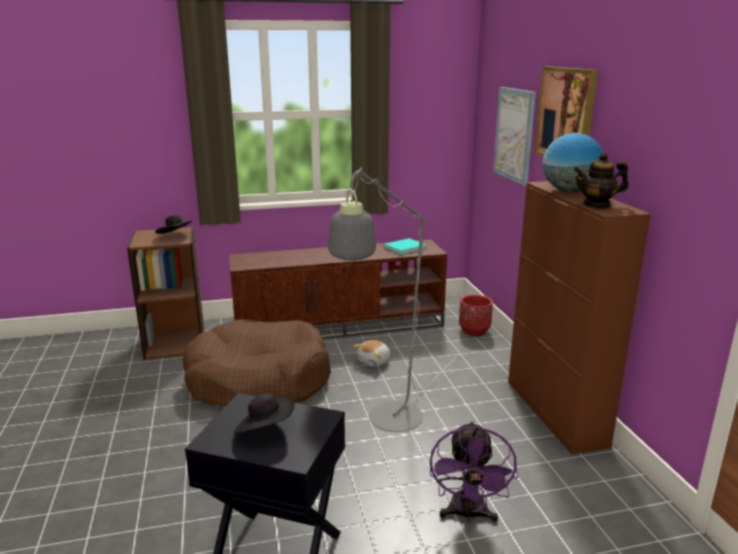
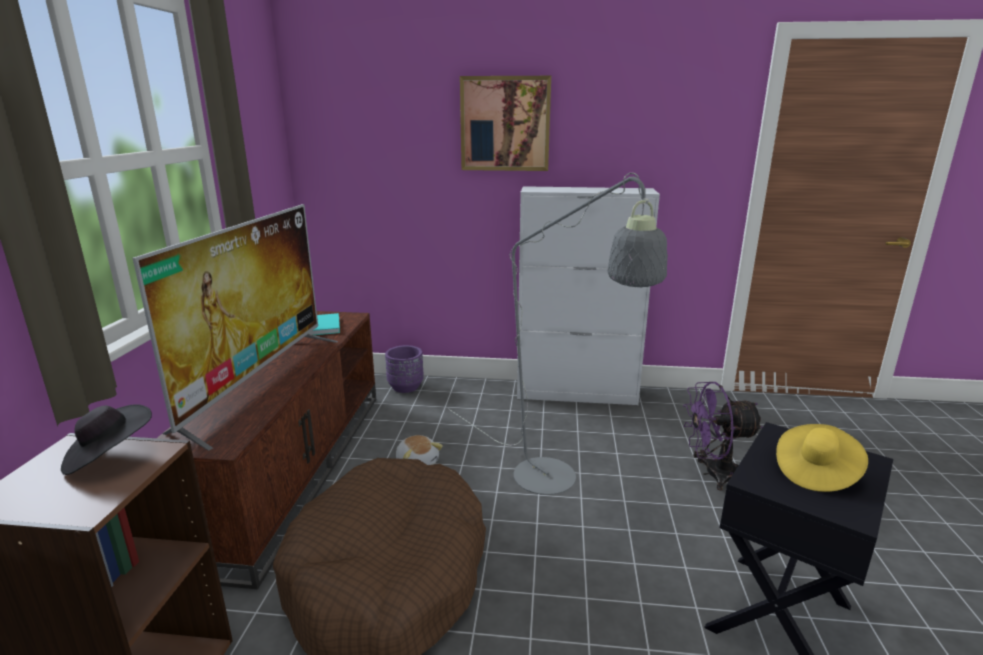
camera: 70 degrees left, 0 degrees up
(265, 429) = (815, 472): black hat -> yellow hat
(311, 254) = (258, 382): none -> television
(468, 515) = (713, 474): purple fan -> purple fan turned 150 degrees clockwise
(474, 331) = (405, 387): red planter -> purple planter
(514, 134) = (402, 157): picture -> none
(555, 412) = (577, 393): brown cabinet -> white cabinet
(569, 191) = (569, 189): globe -> none
(597, 205) = (621, 191): teapot -> none

